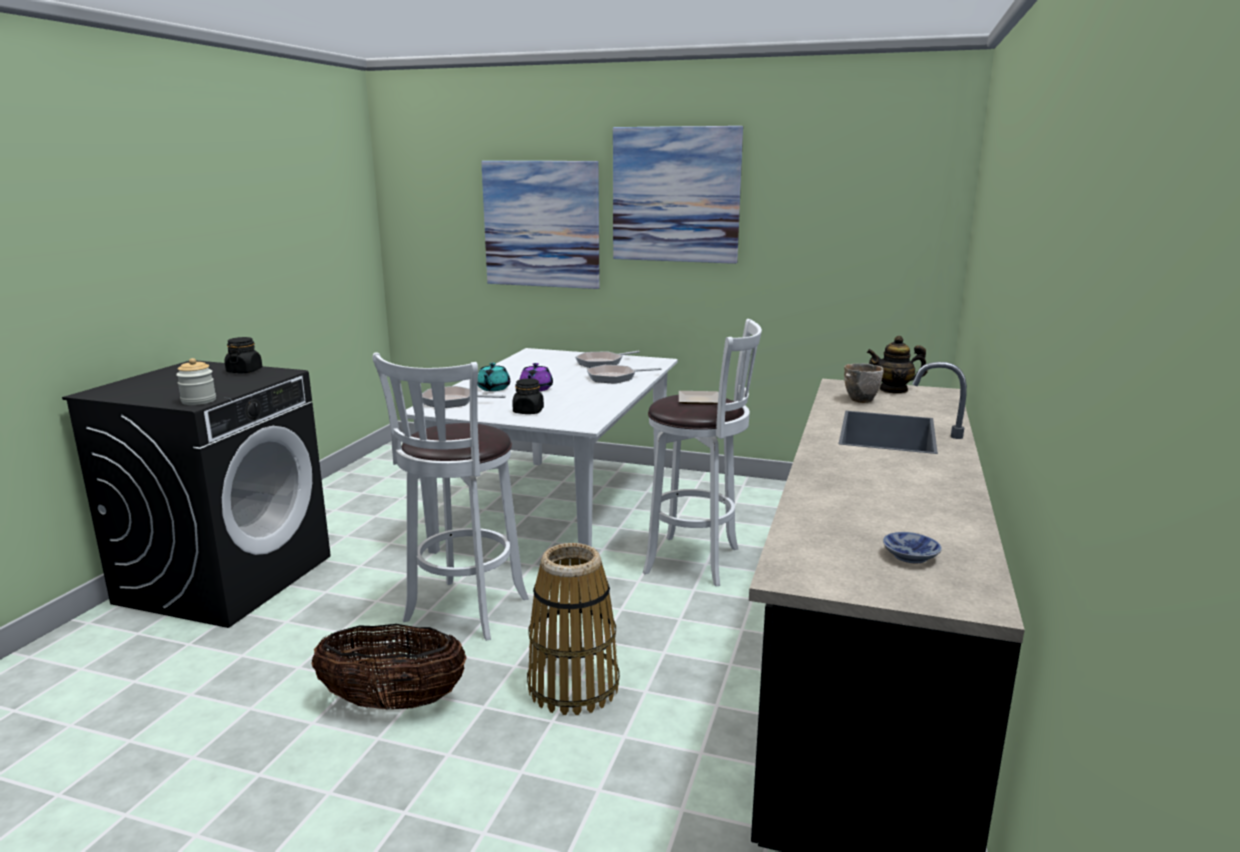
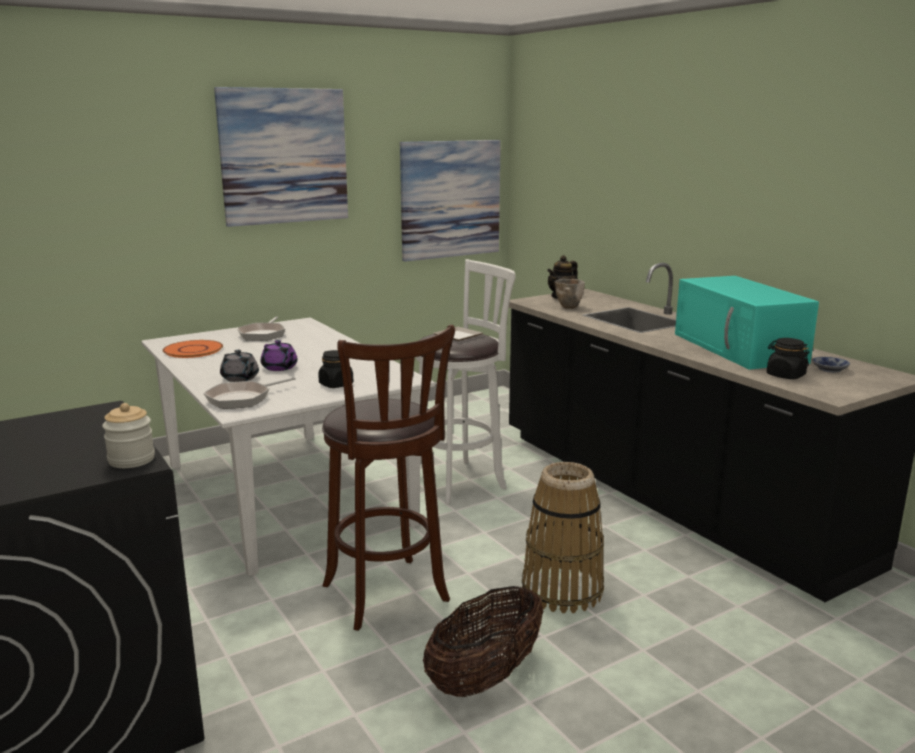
camera: 50 degrees left, 0 degrees up
(244, 371) = (45, 423): black jar -> black jar (785, 375)
(463, 612) = (388, 596): white stool -> brown stool
(493, 388) = (240, 378): turquoise teapot -> grey teapot
(529, 362) = (192, 350): none -> orange plate
(541, 224) = (135, 196): picture -> picture (450, 199)
(615, 378) = (314, 342): frying pan -> none
(890, 495) = (740, 348): none -> turquoise microwave

